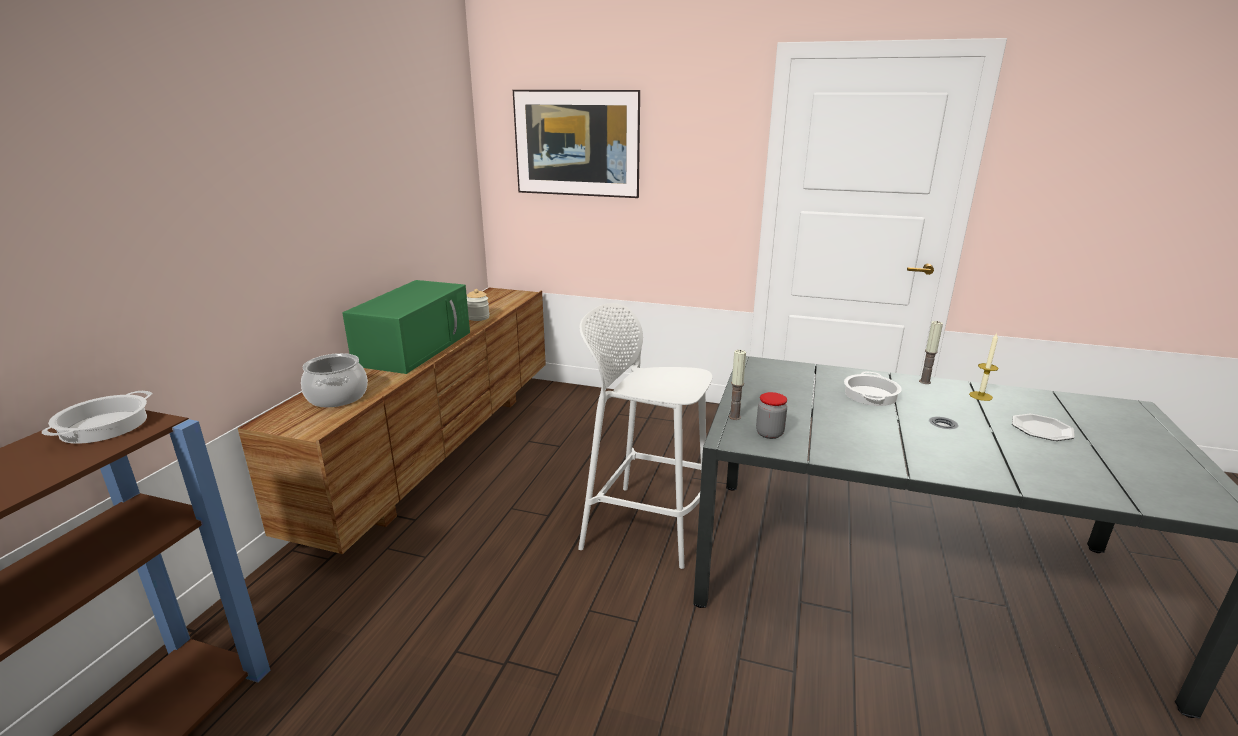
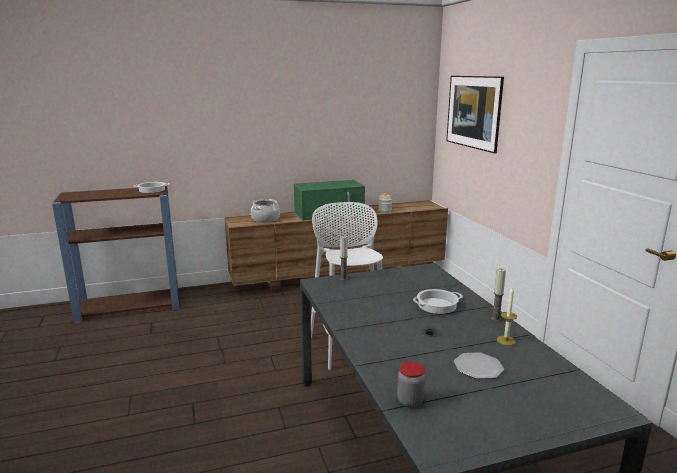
camera: 55 degrees right, 5 degrees down
(769, 433) = (336, 289): jar -> jar (410, 401)

